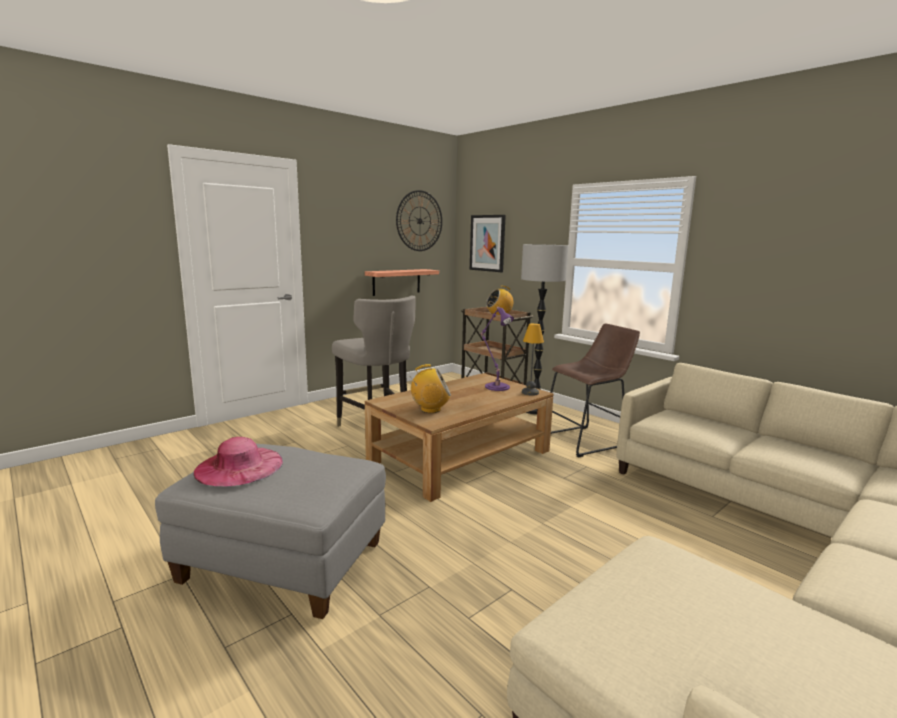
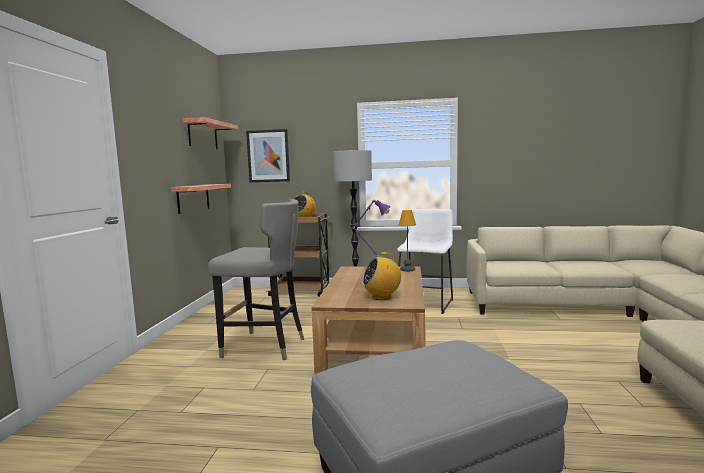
camera: 40 degrees left, 5 degrees down
(239, 466) = (397, 386): pink hat -> none
(419, 221) = (203, 135): wall clock -> shelf
(430, 410) = (381, 297): radio -> radio turned 150 degrees counterclockwise
(586, 440) = (426, 303): brown stool -> white stool

